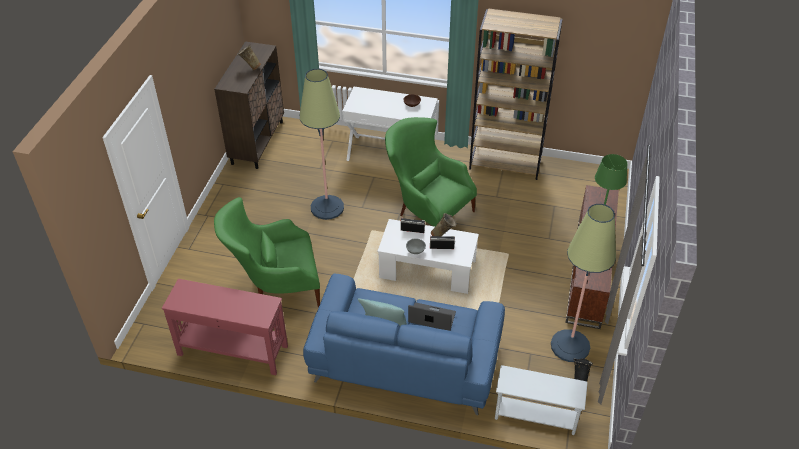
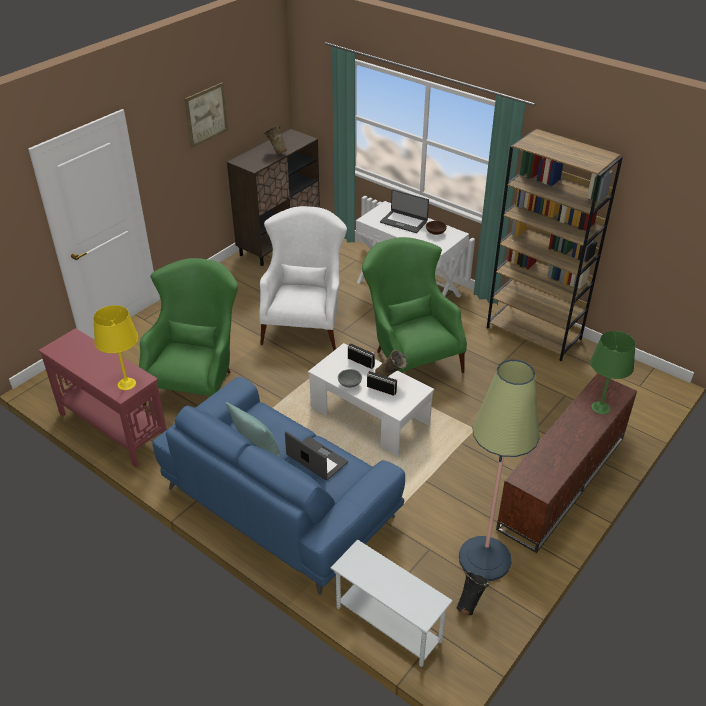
camera: 25 degrees right, 5 degrees down
(196, 54) = (206, 114): none -> picture
(260, 311) = (126, 384): none -> yellow table lamp
(275, 287) = (198, 381): green armchair -> green armchair turned 90 degrees clockwise
(327, 207) = (305, 321): floor lamp -> white armchair
(381, 101) = (404, 222): none -> laptop

